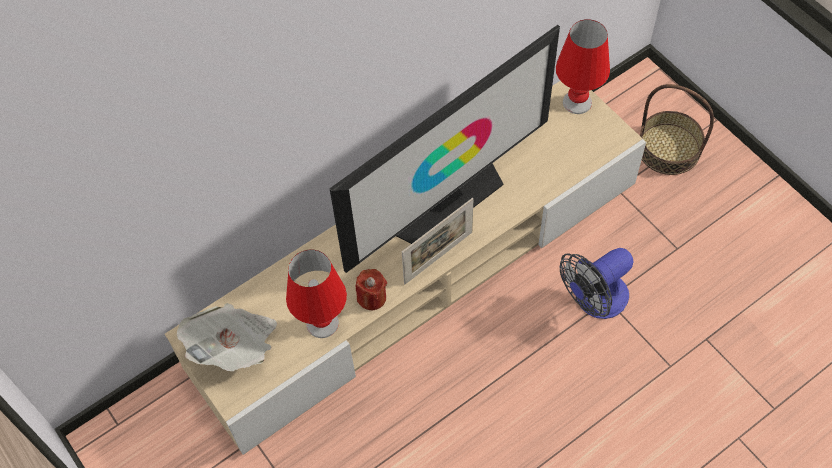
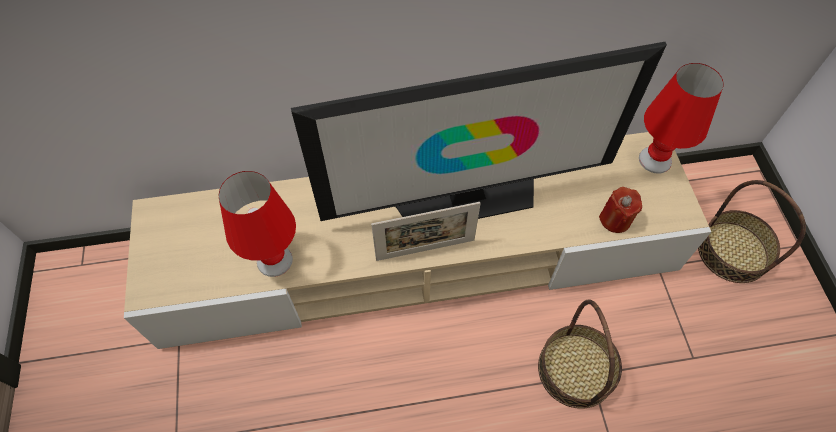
camera: 25 degrees right, 0 degrees up
(234, 346) = (182, 242): newspaper -> none
(372, 297) = (336, 258): red candle -> red candle (615, 219)
(594, 301) = (576, 370): fan -> basket

